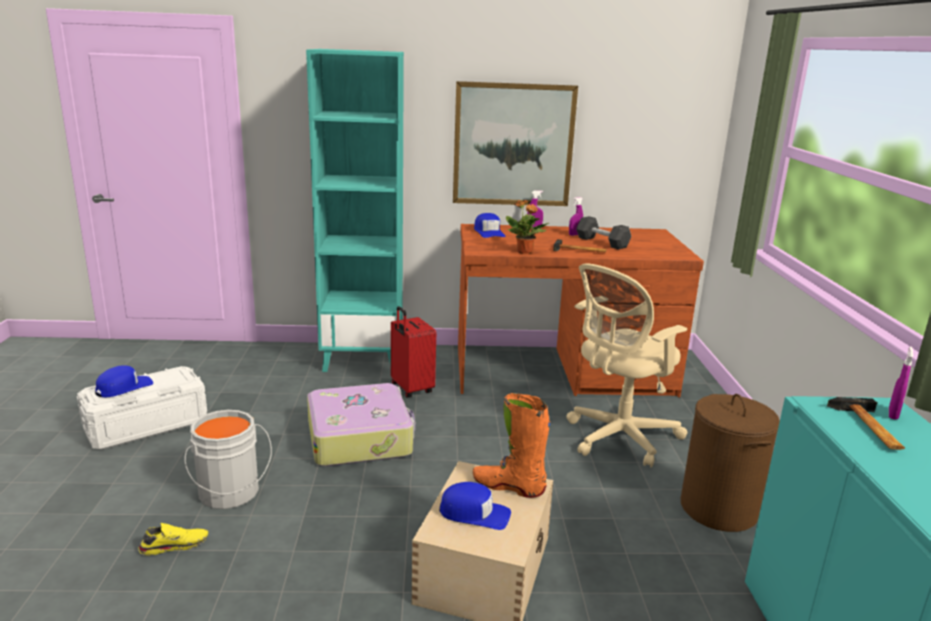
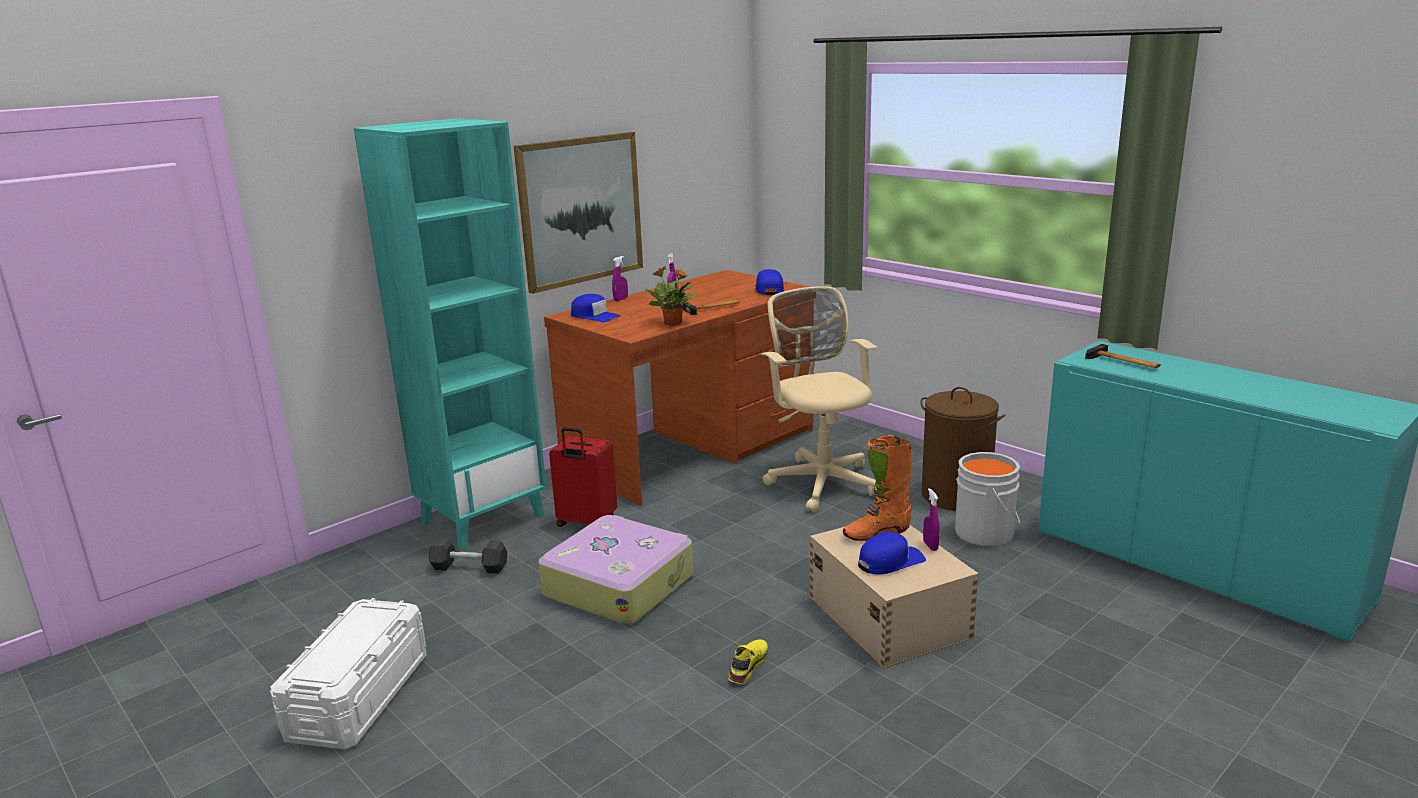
camera: 40 degrees left, 0 degrees up
(124, 387) = (334, 652): blue cap -> blue cap (769, 289)
(174, 545) = (623, 759): yellow shoe -> yellow shoe (747, 666)
(230, 493) = (589, 693): grey bucket -> grey bucket (987, 533)
(602, 242) = (711, 296): black dumbbell -> black dumbbell (469, 567)
(618, 438) = (821, 481): beige office chair -> beige office chair turned 150 degrees clockwise
(893, 414) = (1116, 350): purple spray bottle -> purple spray bottle (930, 546)

